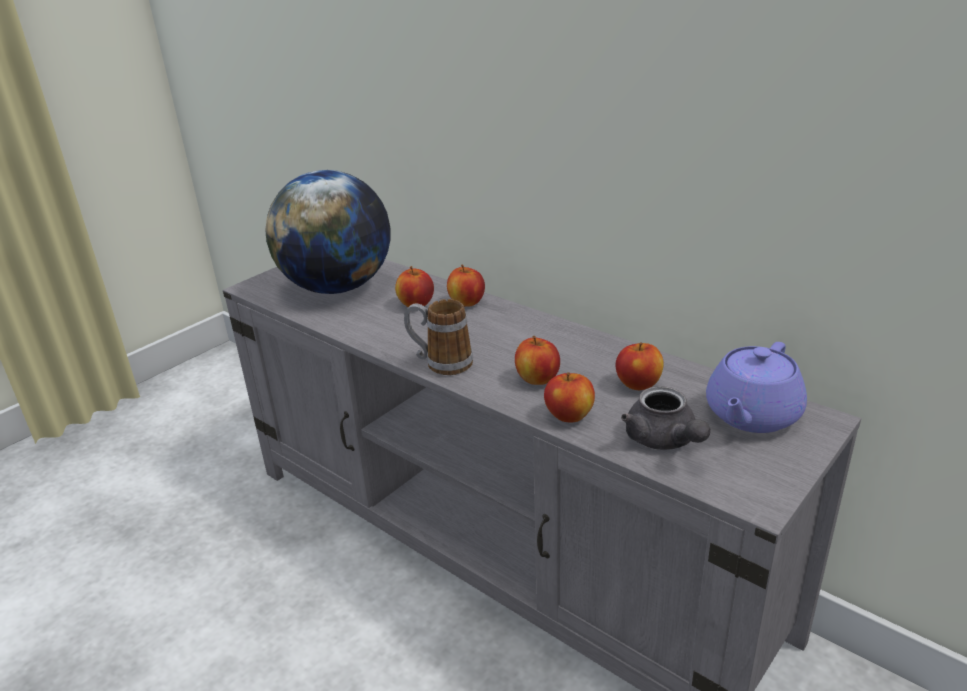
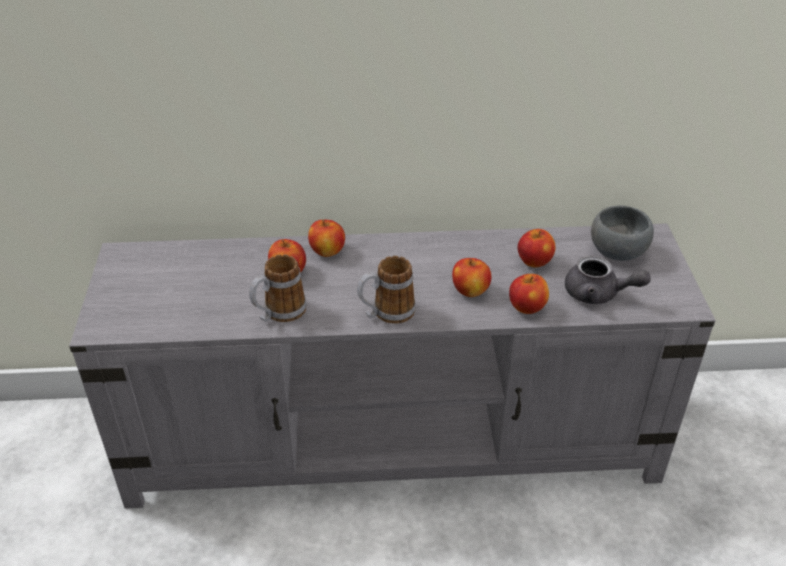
camera: 45 degrees left, 10 degrees up
(338, 287) = (190, 288): globe -> none
(365, 327) = (279, 314): none -> mug
(751, 415) = (618, 251): purple teapot -> grey bowl

